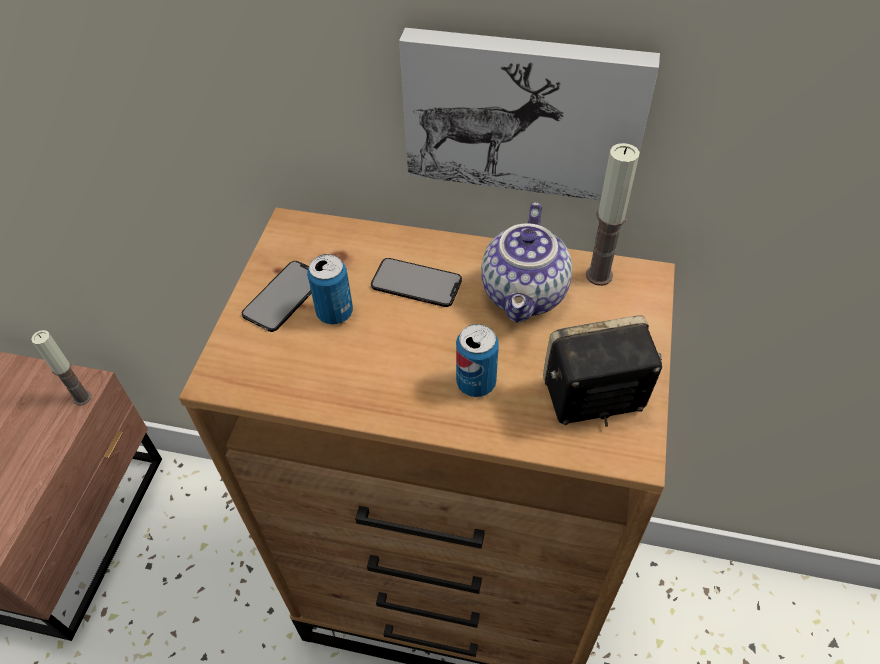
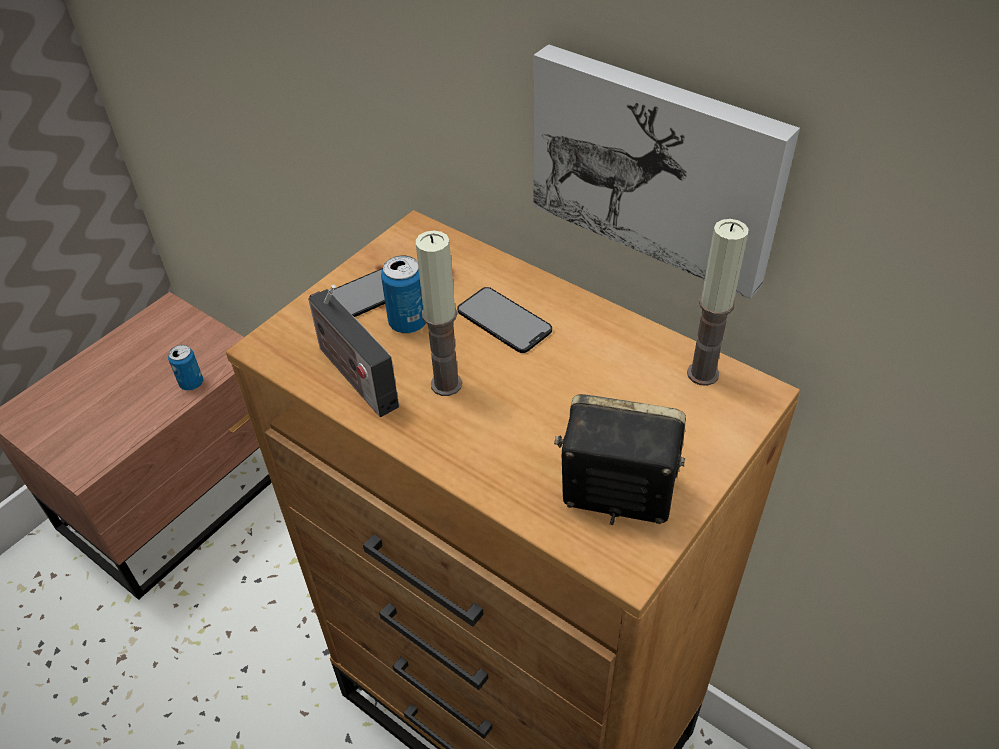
camera: 25 degrees right, 5 degrees down
(82, 398) = (226, 364): candle -> candle (446, 384)
(314, 376) = (353, 374): none -> radio
(476, 383) = (504, 434): can -> can (191, 383)
(526, 295) = (610, 368): teapot -> none

